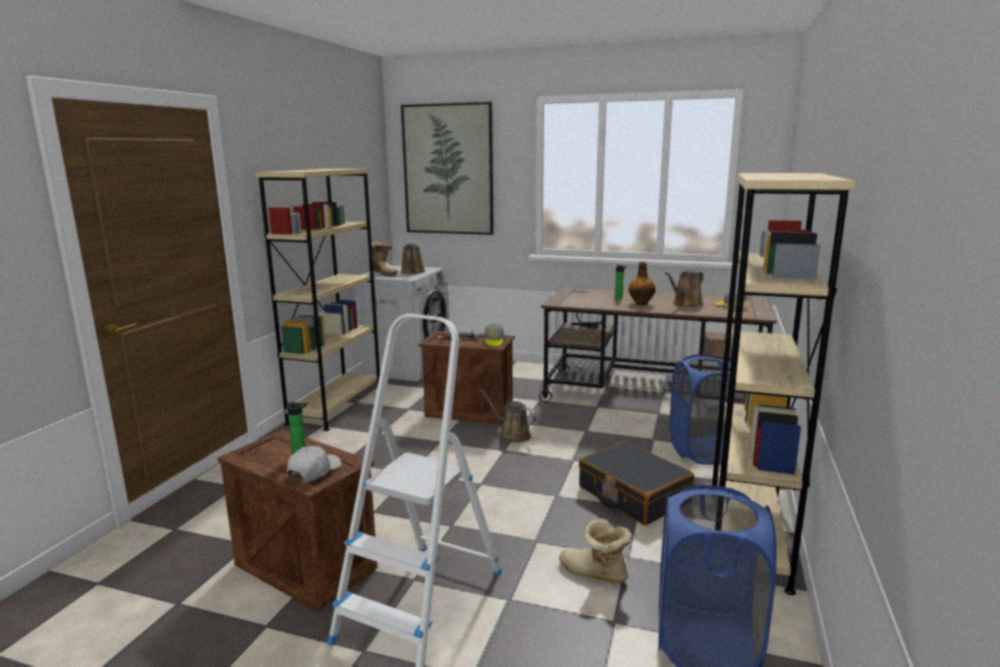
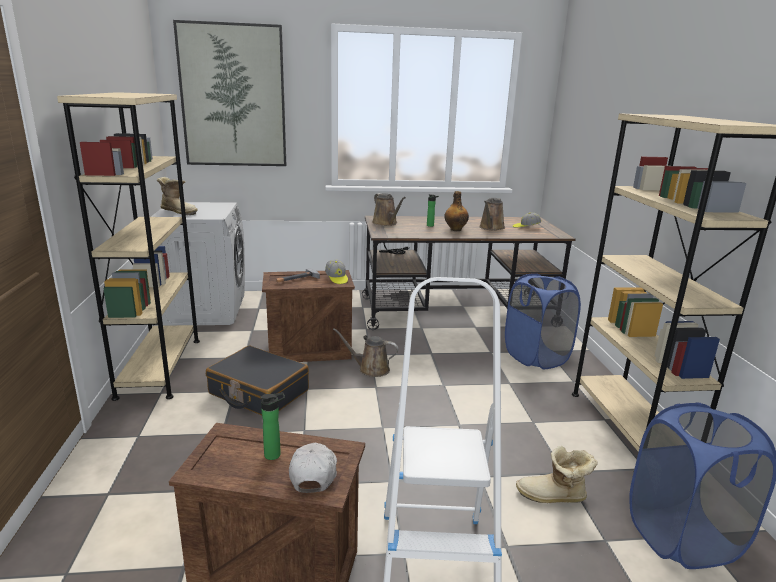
camera: 25 degrees left, 5 degrees up
(413, 272) = (210, 209): brown watering can -> brown watering can (386, 223)
(633, 495) = (519, 410): black suitcase -> black suitcase (258, 392)

